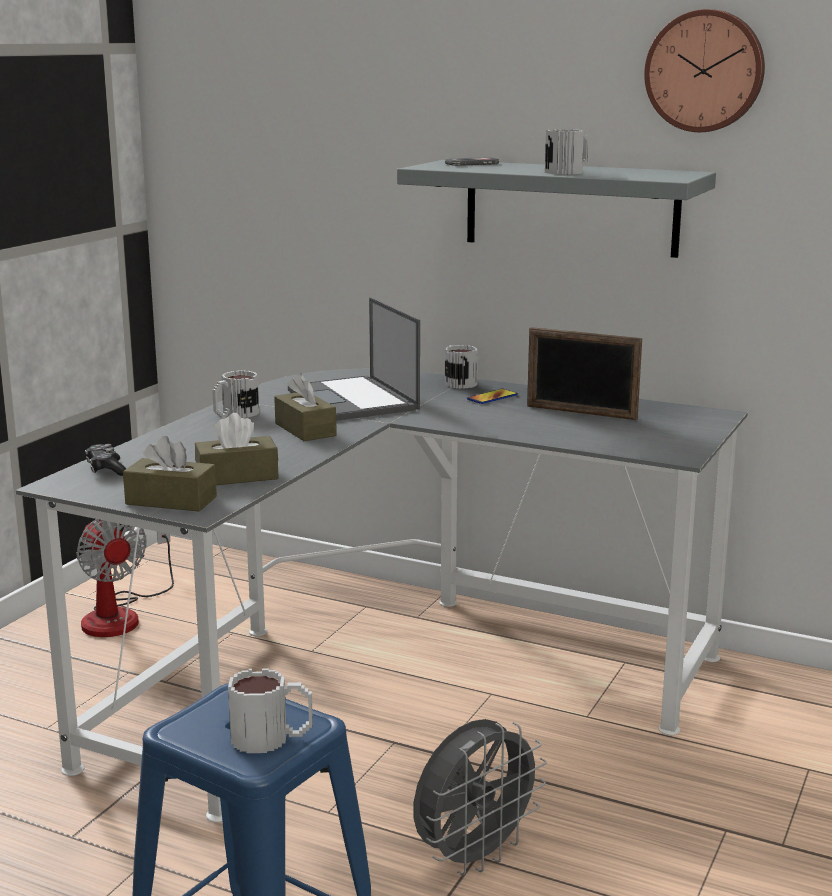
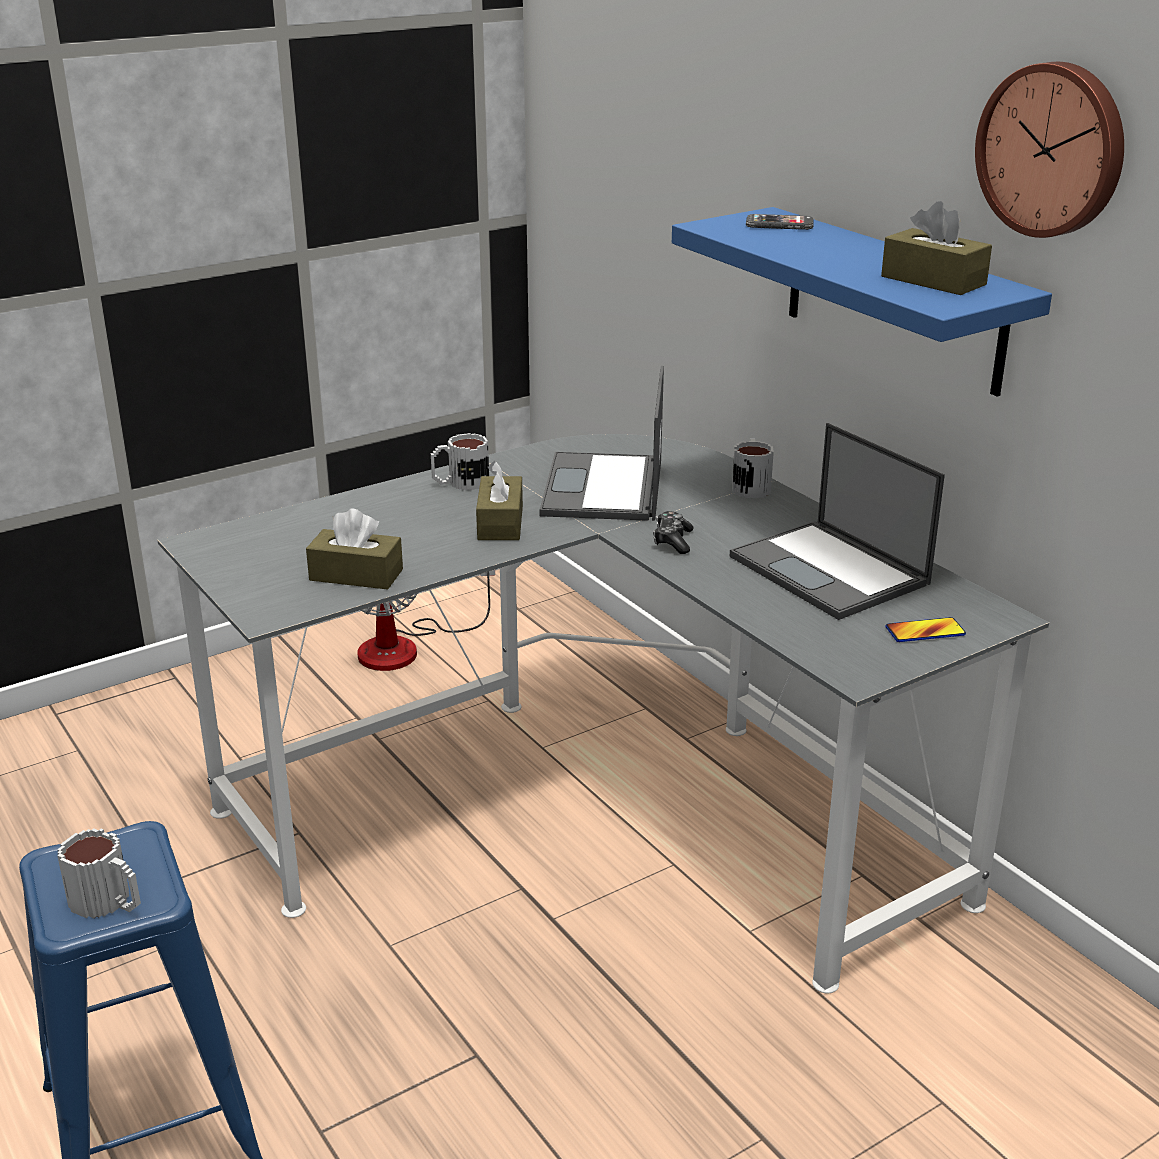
camera: 30 degrees right, 10 degrees up
(106, 469) = (257, 532): game controller -> game controller (672, 541)
(171, 500) = (260, 592): brown tissue box -> brown tissue box (933, 280)
(474, 856) = (474, 1054): grey fan -> none
(492, 397) = (758, 520): phone -> phone (925, 631)
(568, 172) = (850, 265): mug -> none
(571, 207) = (893, 299): grey shelf -> blue shelf
(581, 412) = (831, 571): picture frame -> laptop

